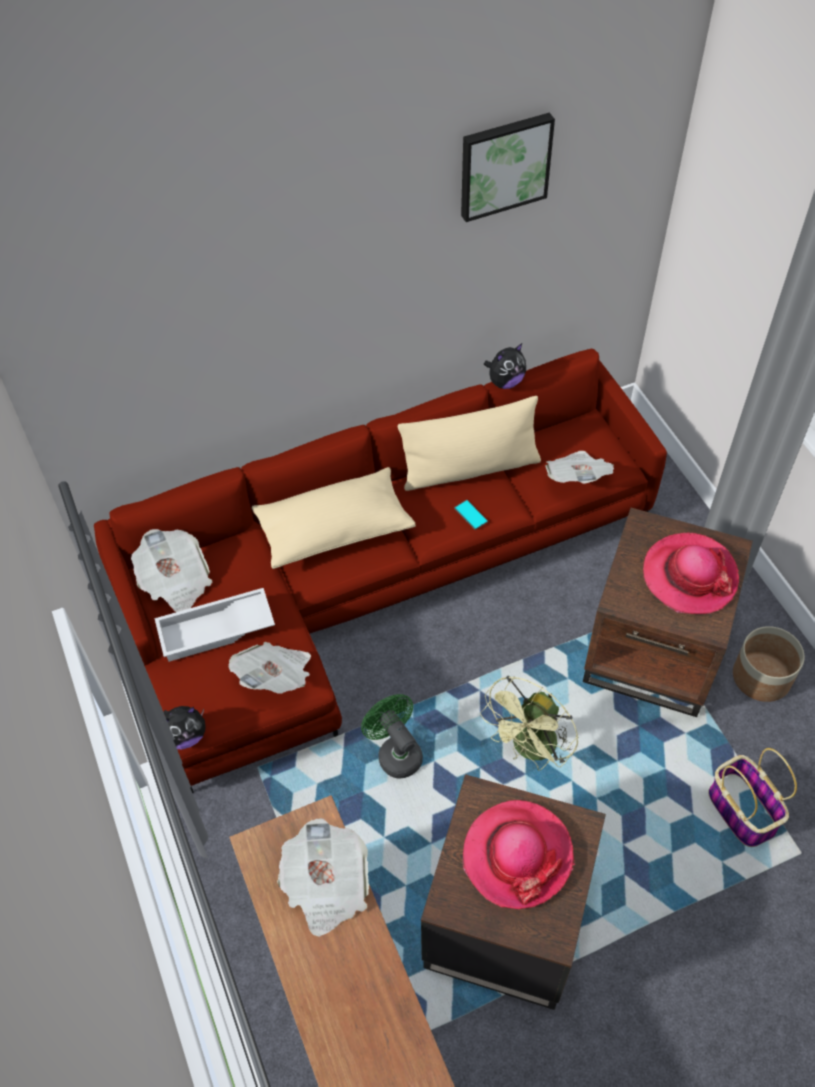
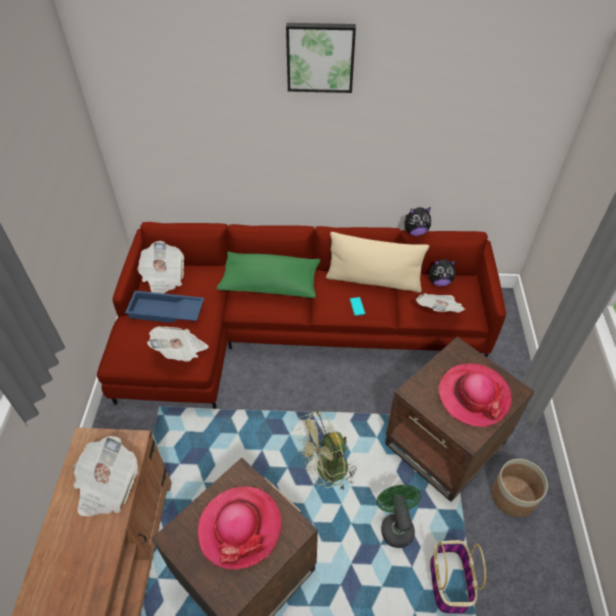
camera: 25 degrees right, 5 degrees down
(186, 736) = (111, 363): plush toy -> plush toy (439, 282)
(216, 631) = (165, 312): white tray -> blue tray
(334, 529) = (270, 284): beige pillow -> green pillow
(395, 752) = (242, 434): green fan -> green fan (395, 525)
(504, 165) = (441, 68): picture -> picture (320, 57)

